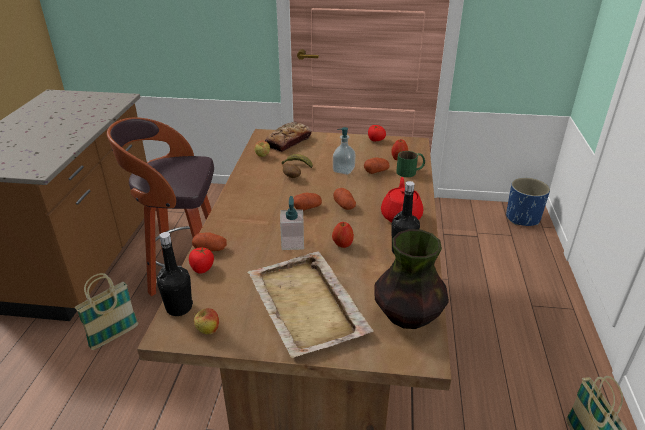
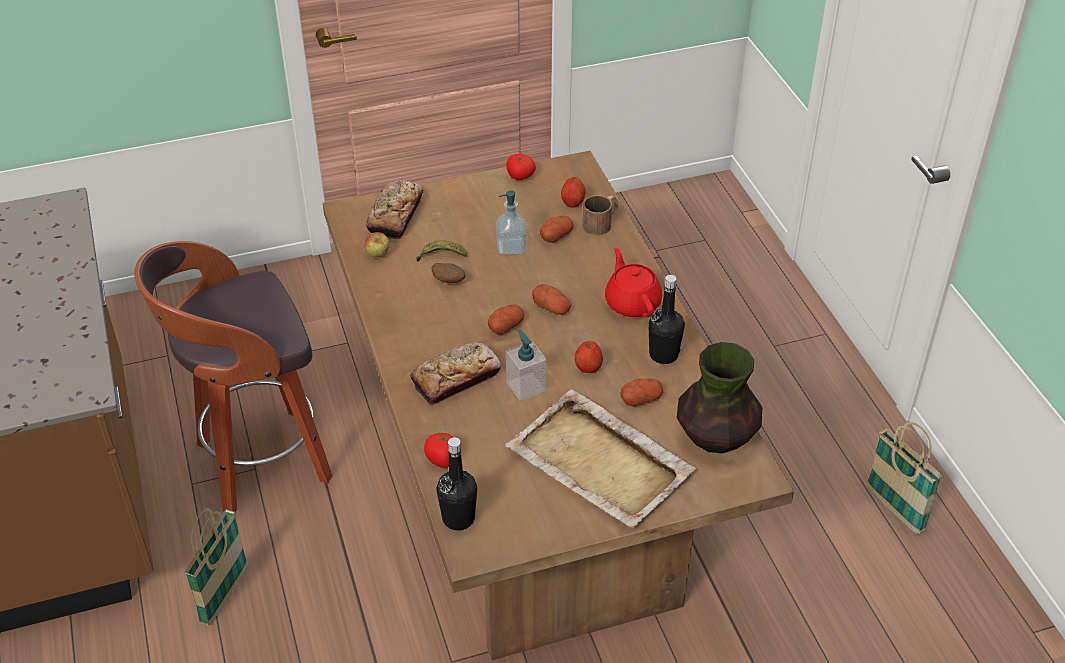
camera: 25 degrees left, 10 degrees up
(208, 331) = (515, 532): apple -> none
(210, 249) = (430, 430): potato -> potato (641, 399)
(252, 226) = (456, 378): none -> bread
(410, 171) = (602, 223): green mug -> brown mug
(522, 218) = (708, 205): blue planter -> none

